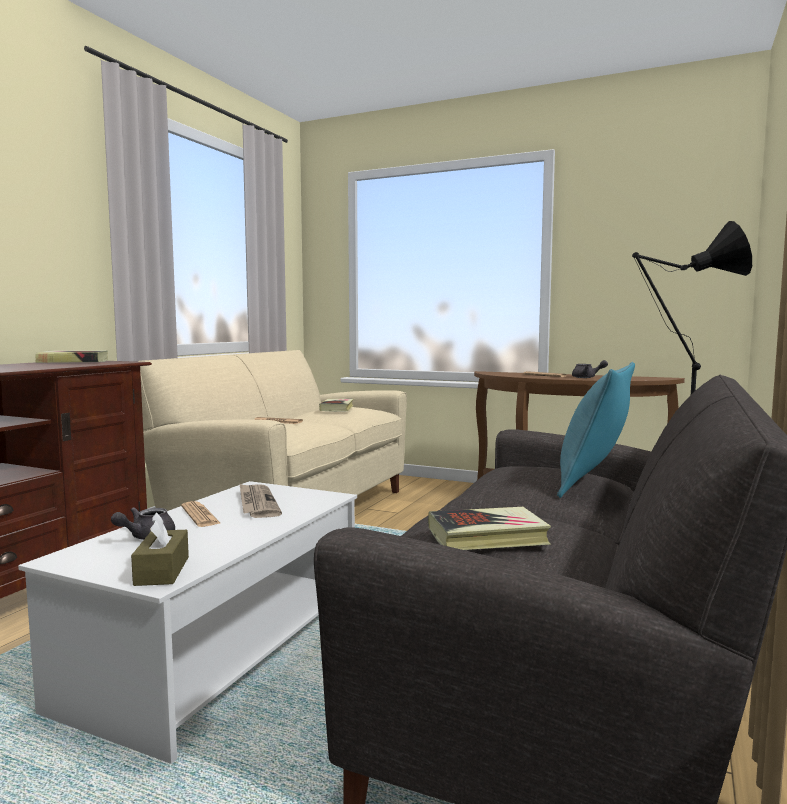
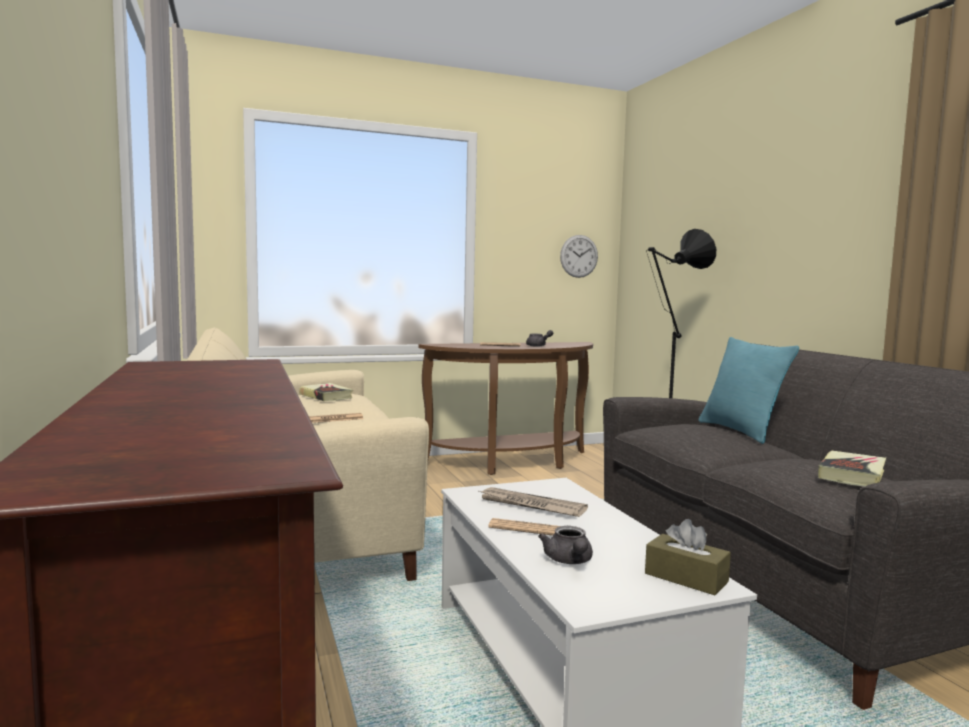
camera: 45 degrees left, 0 degrees up
(73, 362) = (179, 366): book -> none
(688, 273) = (579, 256): none -> wall clock

